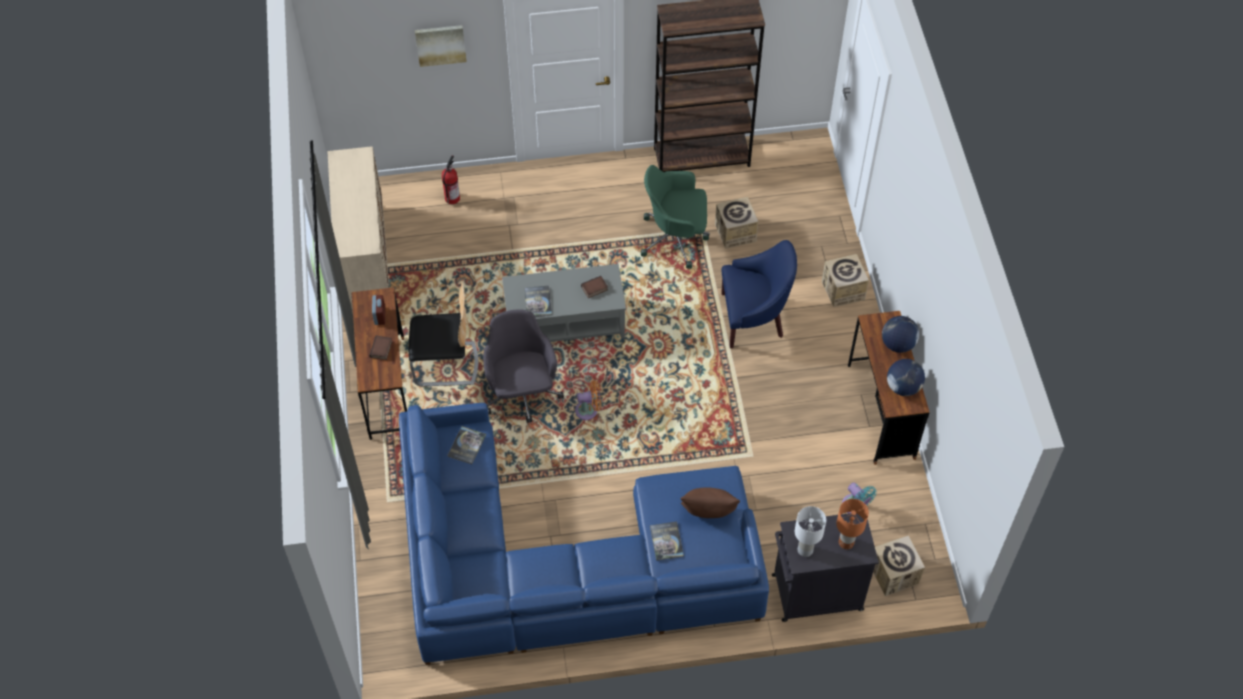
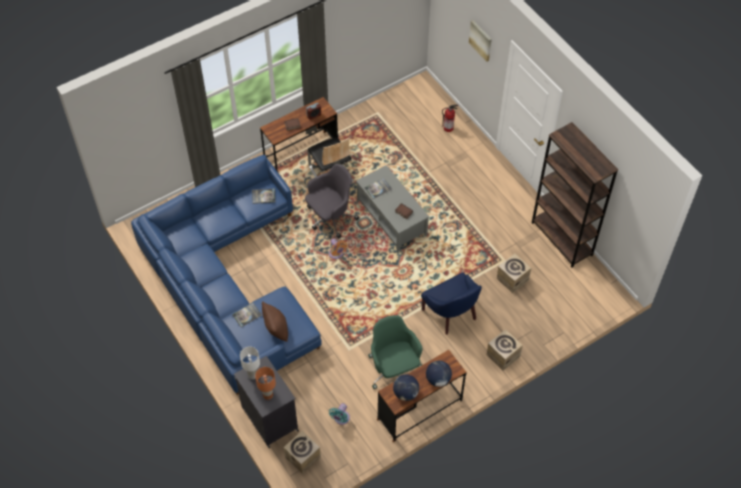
camera: 65 degrees right, 0 degrees up
(364, 256) = (382, 106): beige cabinet -> none
(675, 238) = (488, 249): green office chair -> green office chair (394, 370)

